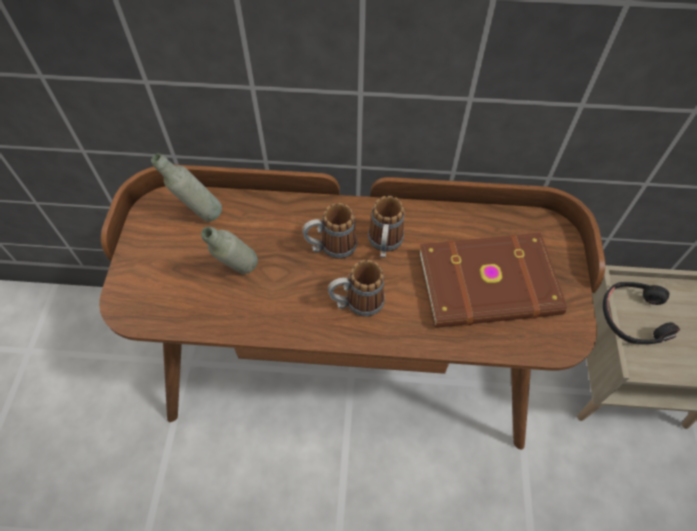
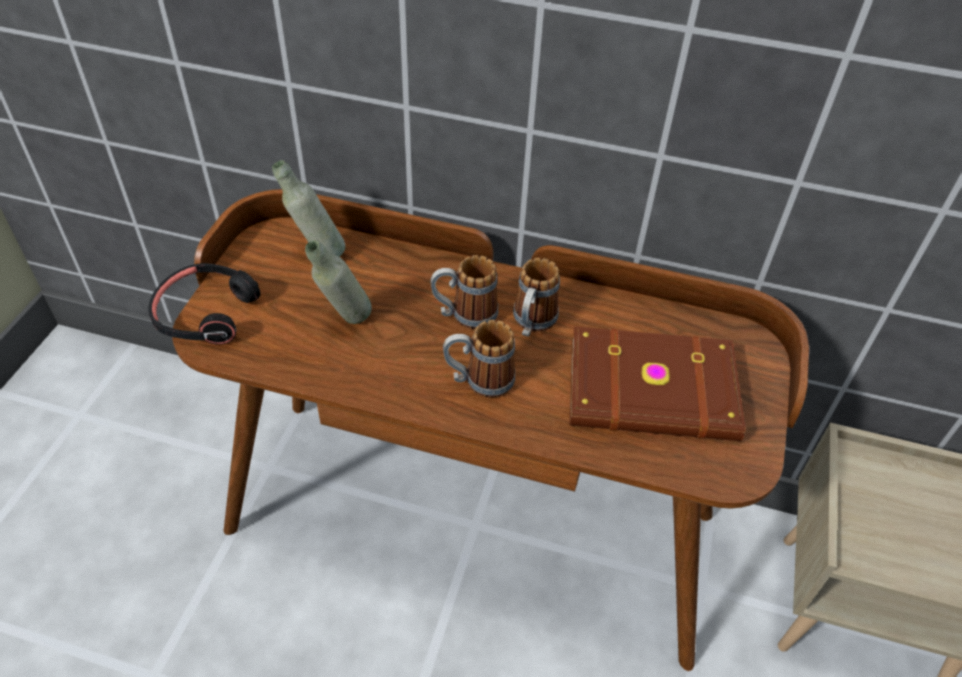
camera: 10 degrees right, 10 degrees down
(633, 317) = (861, 496): black headphones -> black headphones (206, 313)

